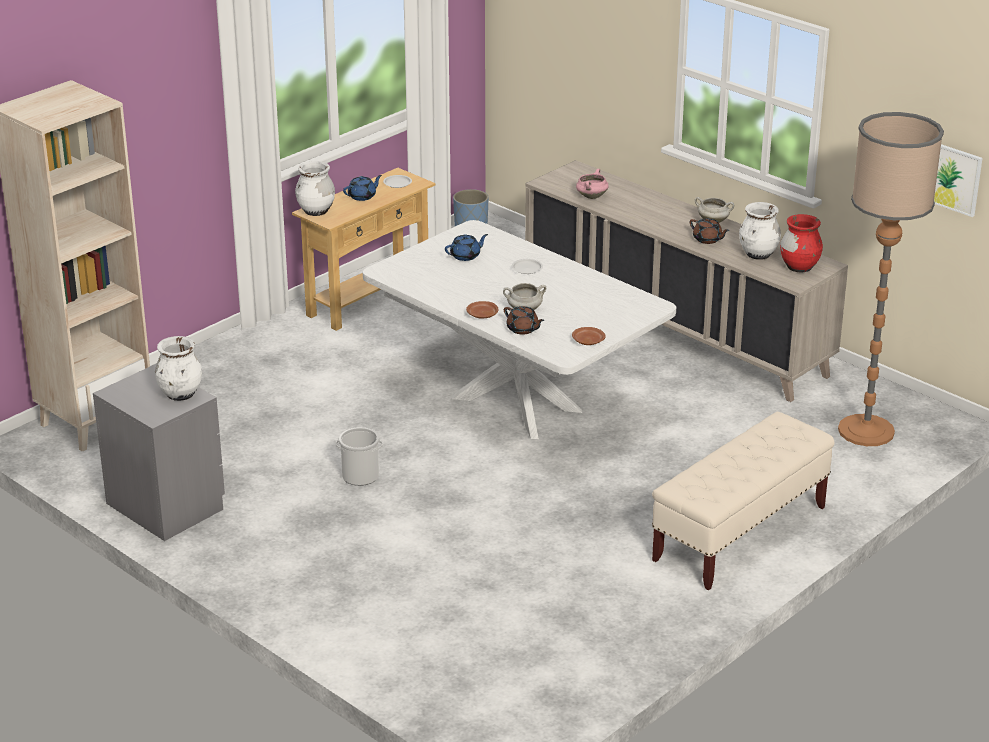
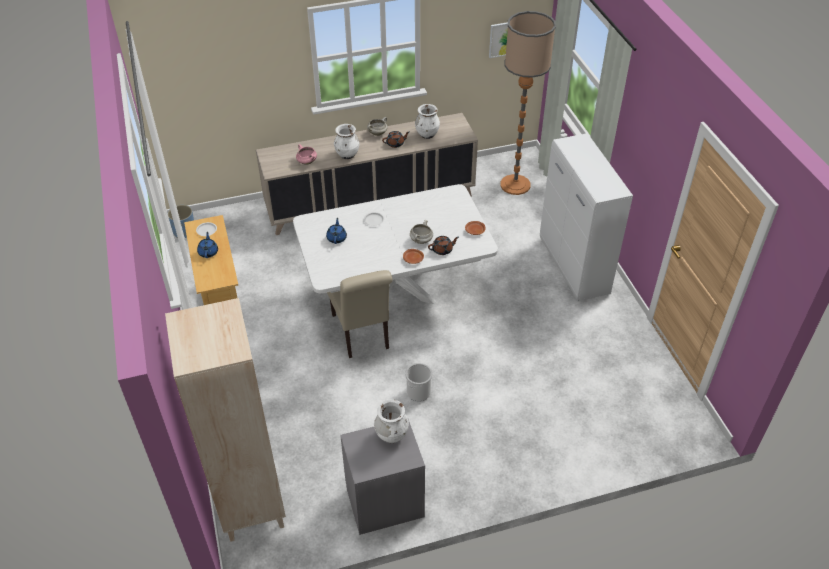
camera: 60 degrees left, 15 degrees up
(316, 211) = (208, 281): white vase -> white vase (347, 155)
(420, 404) = (362, 334): none -> beige chair
(739, 534) = (574, 266): beige bench -> white cabinet
(799, 267) = (452, 128): red vase -> none

